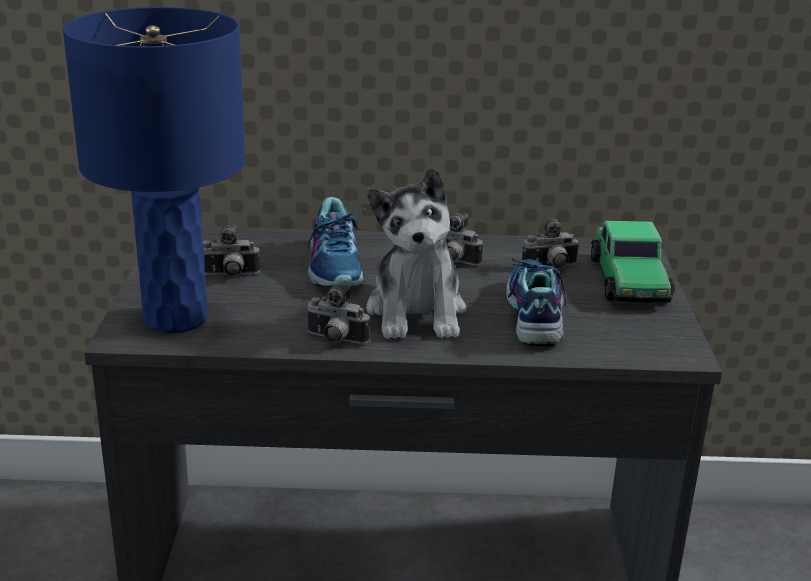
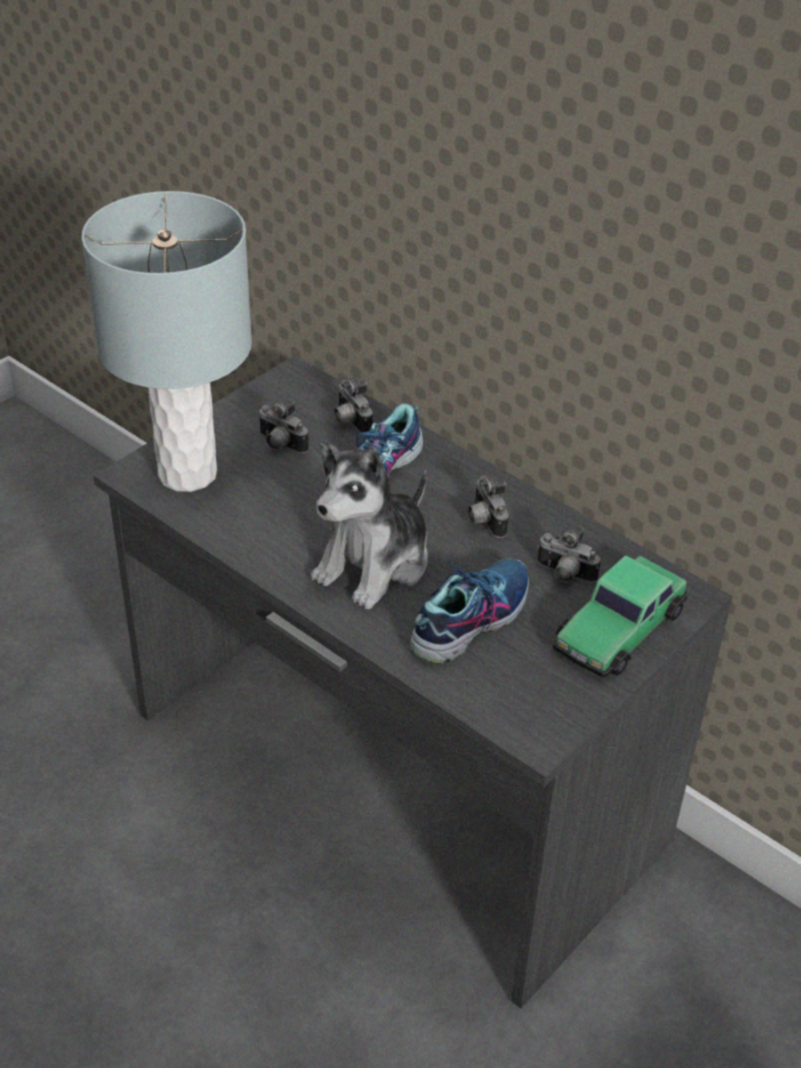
camera: 40 degrees right, 15 degrees up
(174, 318) = (187, 473): blue table lamp -> grey table lamp
(335, 340) = (273, 559): camera -> camera (349, 422)

